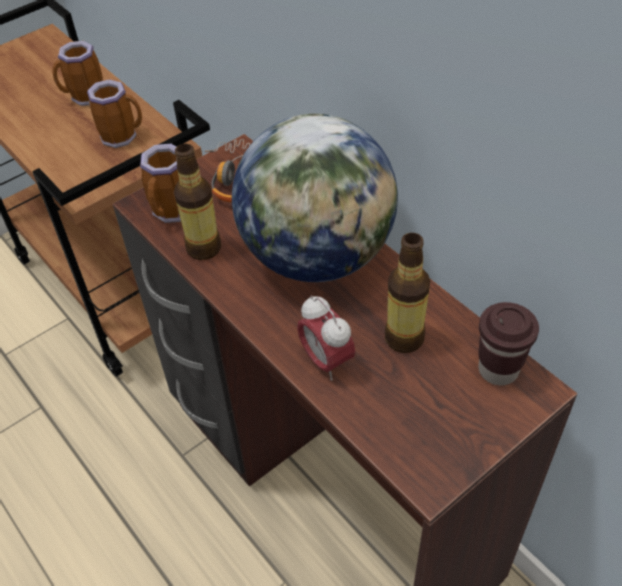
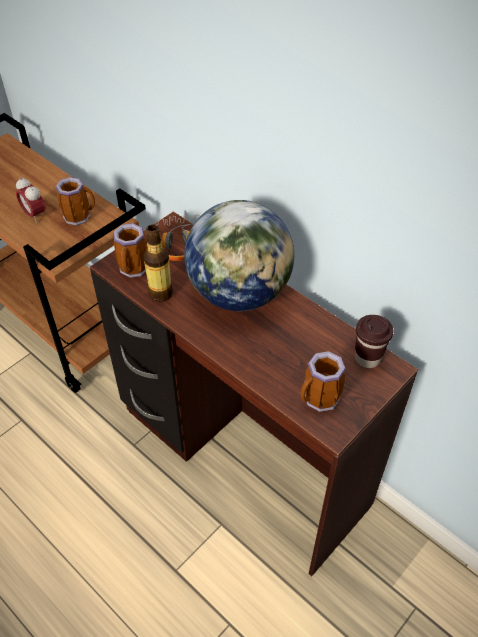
camera: 10 degrees left, 0 degrees up
(85, 98) = (46, 189): mug -> mug (319, 401)
(326, 361) = (257, 362): alarm clock -> alarm clock (35, 215)
(404, 338) = (305, 343): bottle -> none

